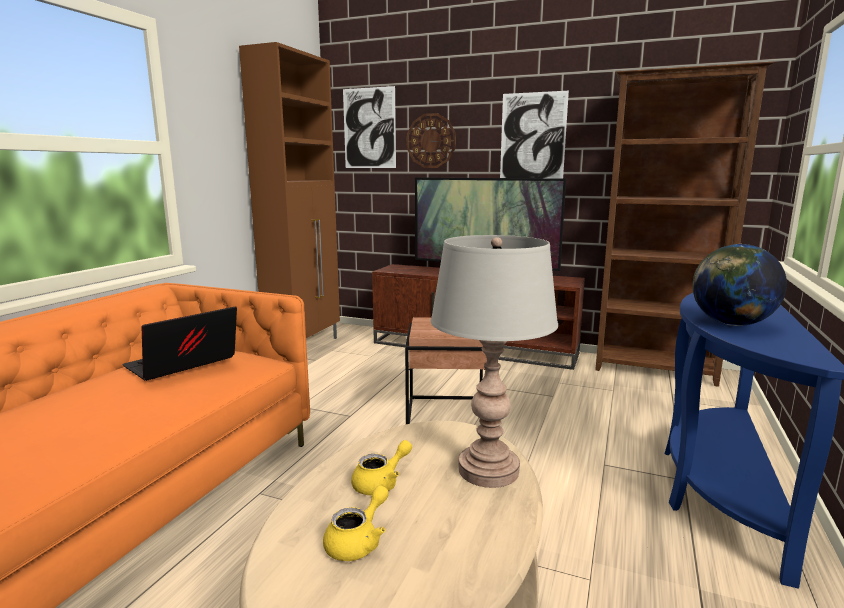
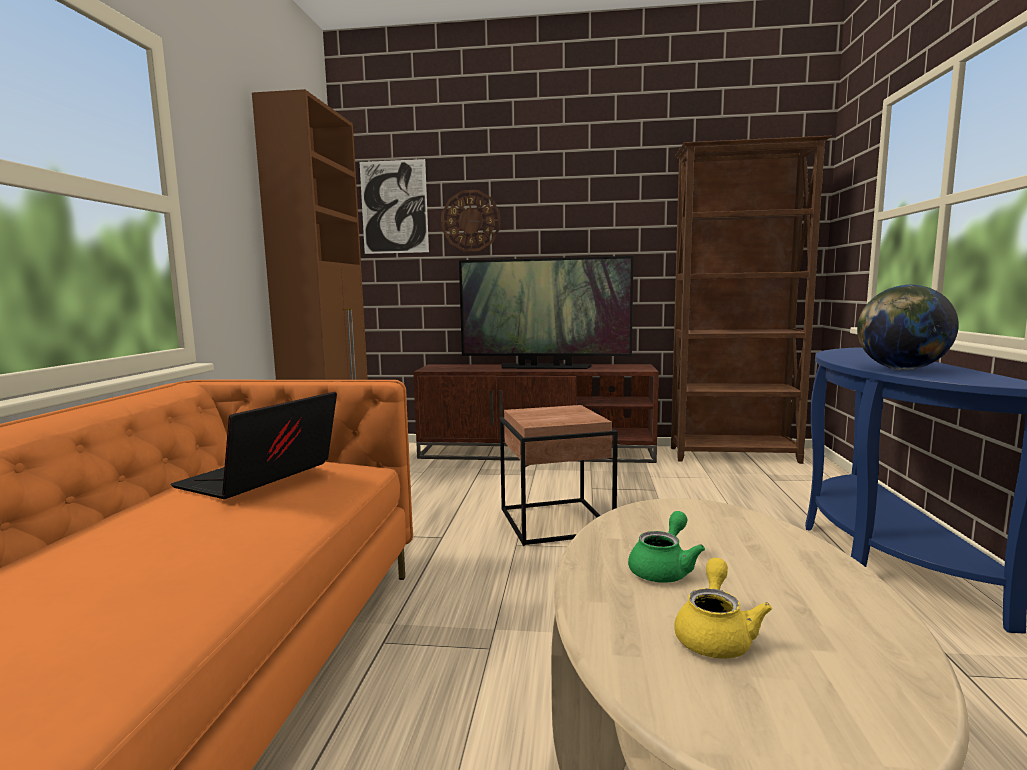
camera: 15 degrees left, 5 degrees down
(381, 483) = (664, 569): yellow teapot -> green teapot
(488, 470) = (765, 538): grey table lamp -> none
(532, 137) = (587, 216): picture -> none

